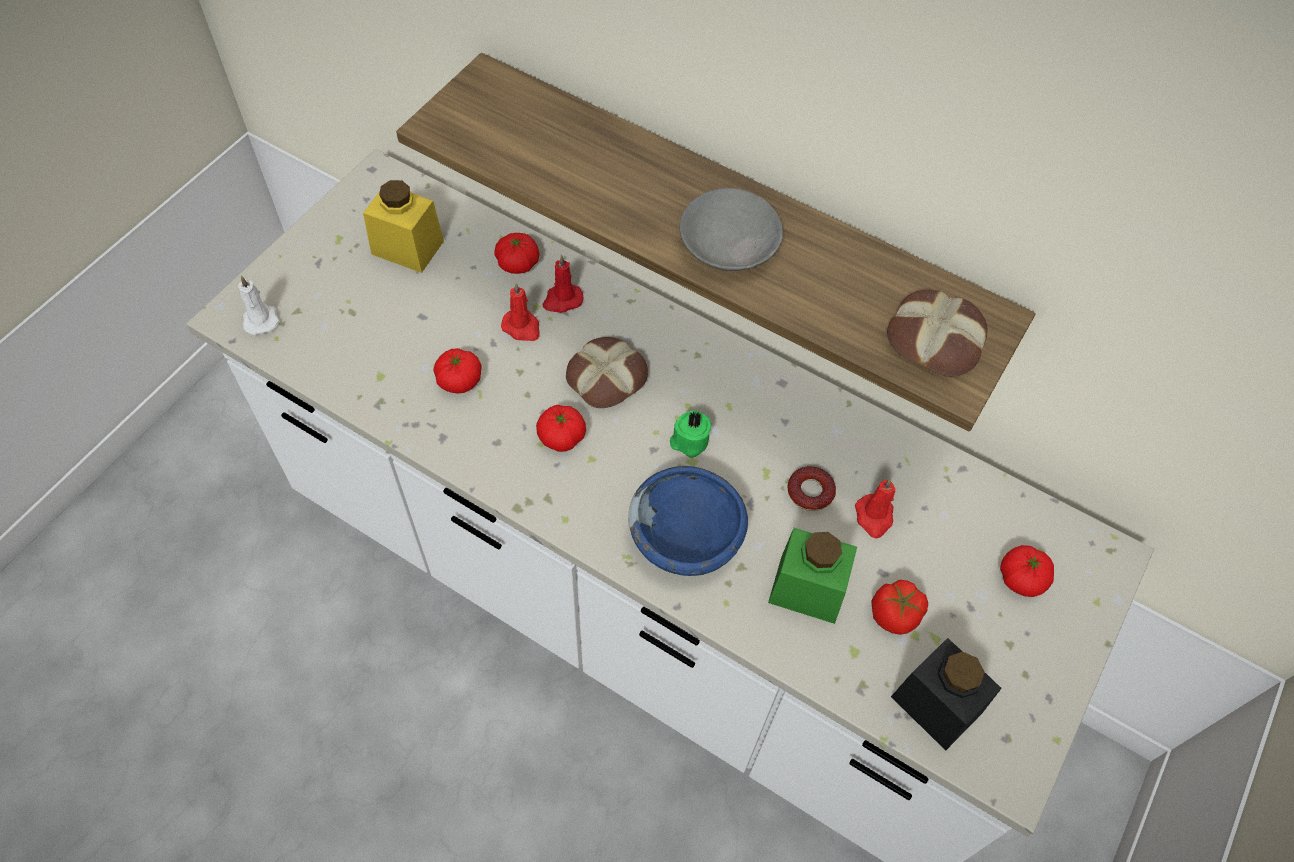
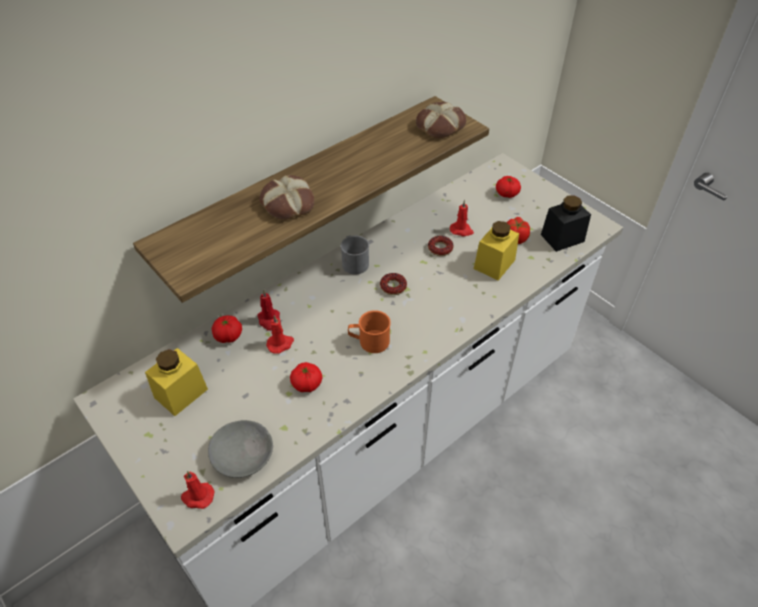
camera: 70 degrees left, 10 degrees down
(260, 319) = (197, 496): white candle -> red candle
(561, 437) = (369, 341): tomato -> orange mug
(606, 377) = (335, 312): bread -> bread (287, 204)
(685, 539) = (453, 303): blue bowl -> none
(689, 441) = (393, 286): green candle -> donut
(724, 372) = (354, 262): none -> grey mug
(729, 246) = (353, 174): grey bowl -> grey bowl (244, 455)
(807, 589) = (494, 264): green jar -> yellow jar

